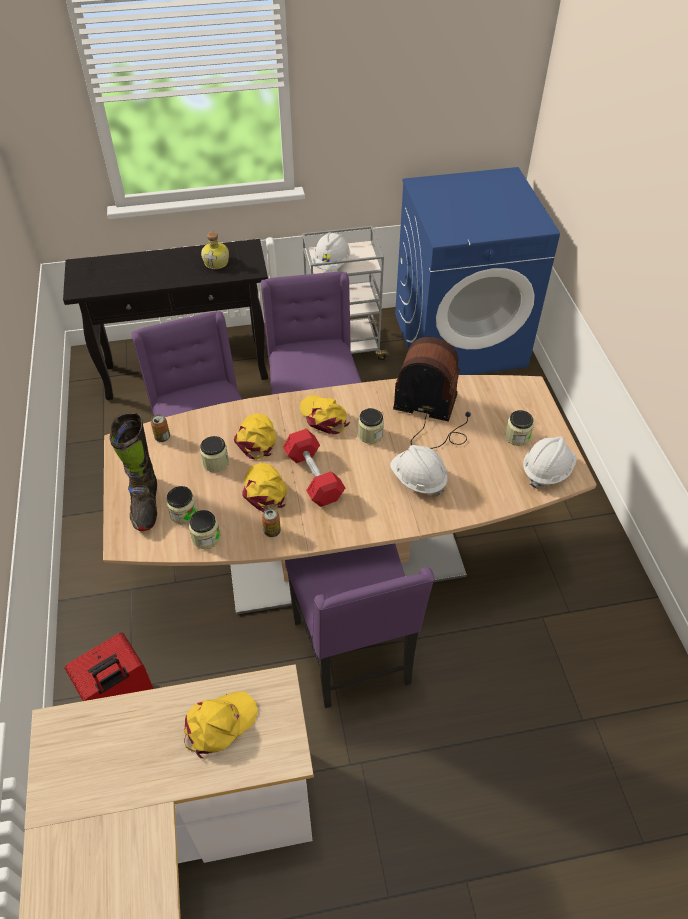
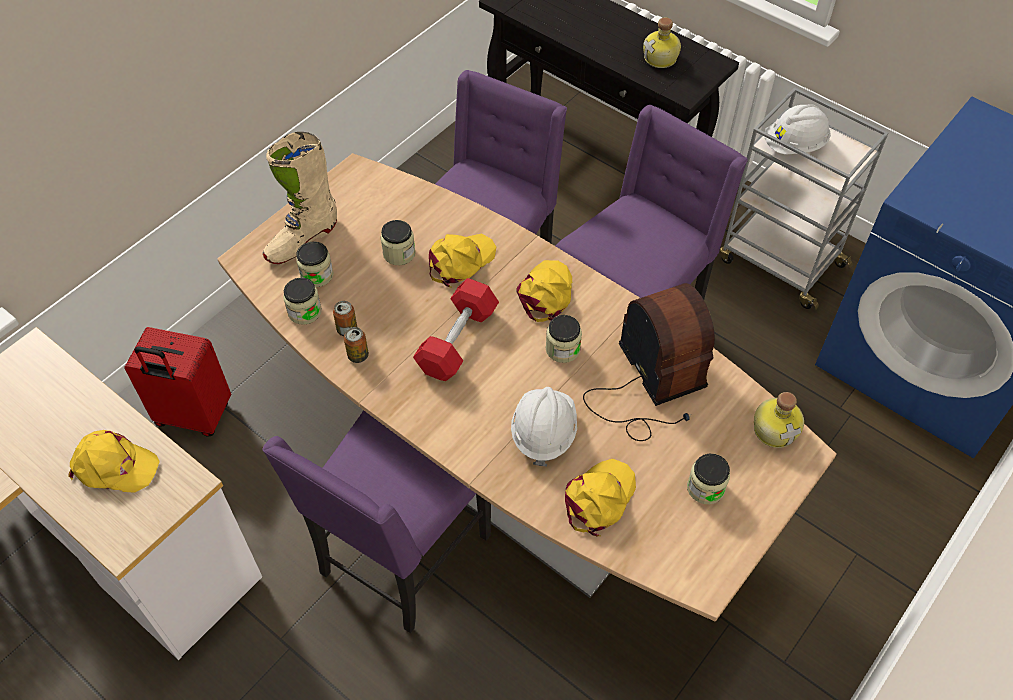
camera: 50 degrees right, 5 degrees up
(145, 504) = (302, 240): black boot -> beige boot
(162, 437) = (390, 193): can -> can (347, 329)
(265, 490) = (402, 314): yellow cap -> yellow cap (598, 499)
(507, 387) = (775, 429): none -> bottle
(546, 470) = (683, 550): white hard hat -> none

